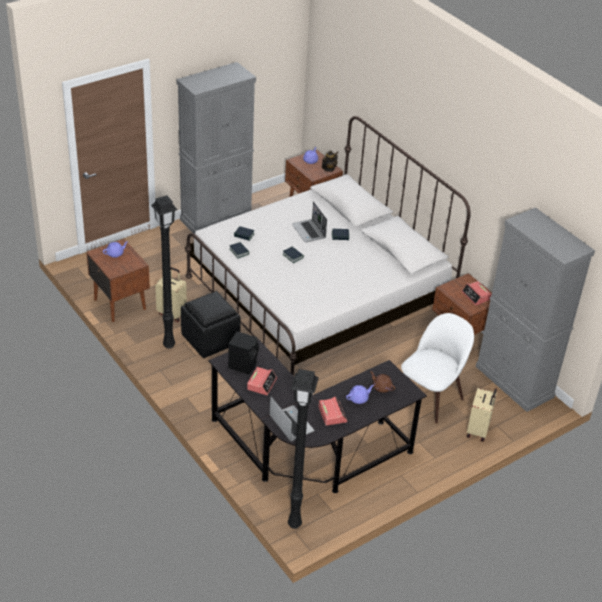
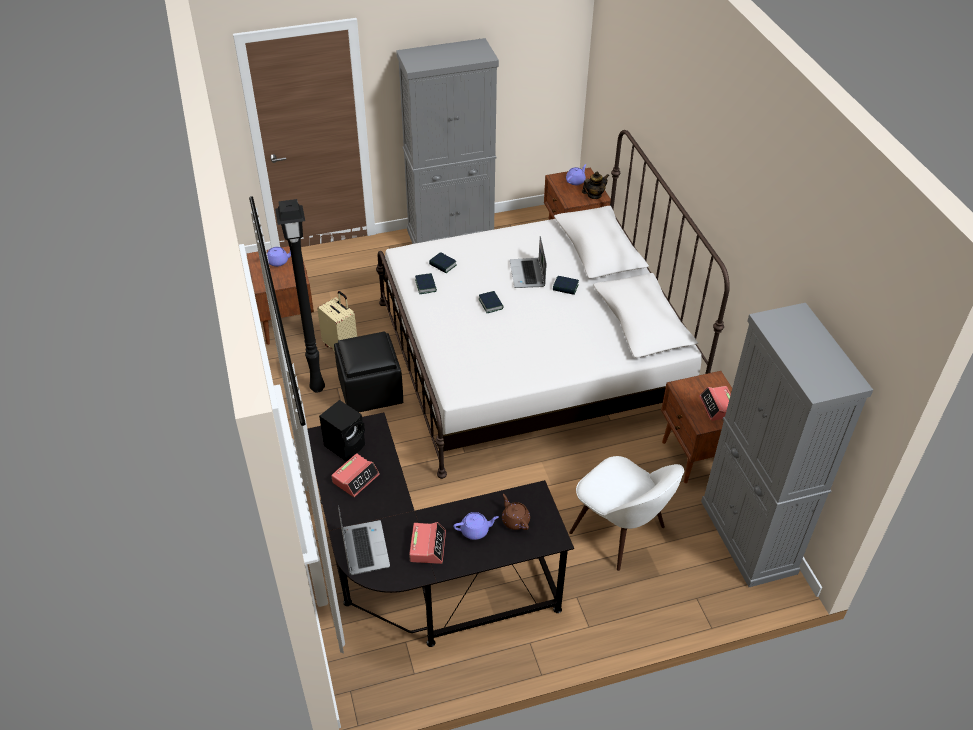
camera: 20 degrees right, 5 degrees up
(293, 524) = (353, 680): black floor lamp -> none
(430, 396) = (620, 532): white chair -> white chair turned 75 degrees clockwise
(478, 431) = (667, 600): beige suitcase -> none

